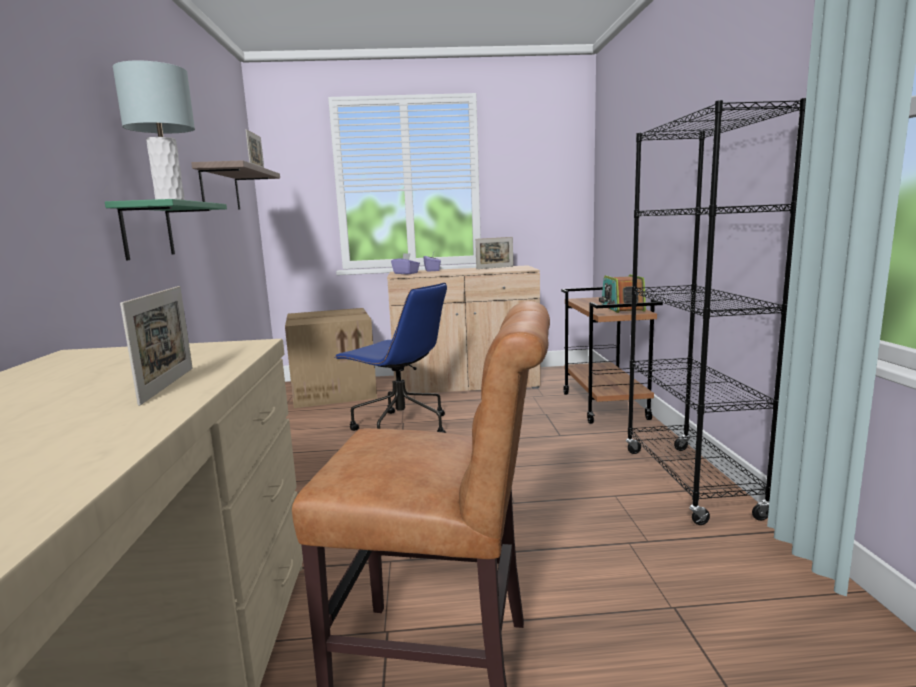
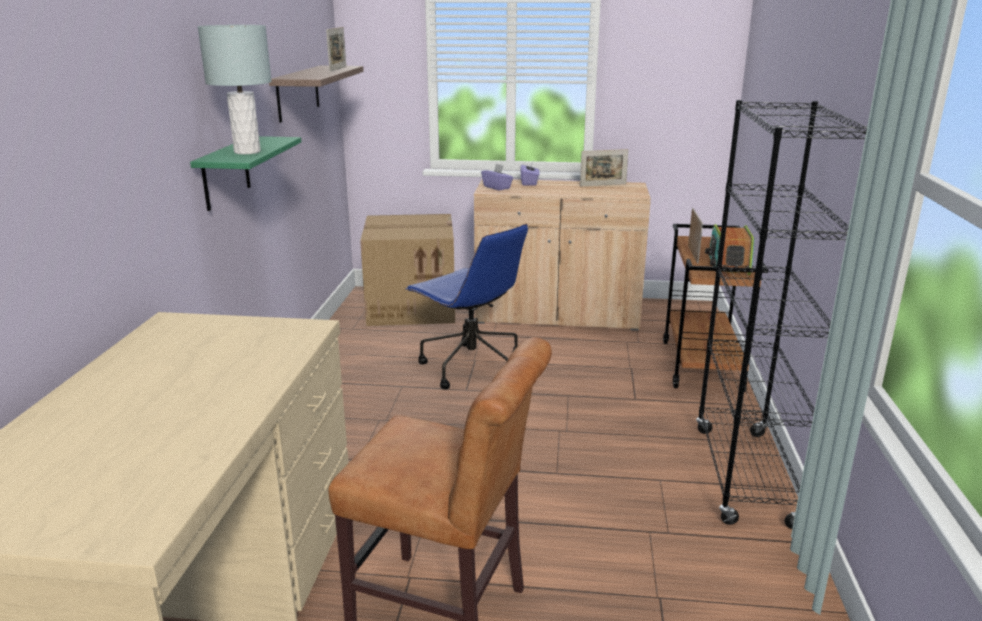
camera: 10 degrees right, 10 degrees up
(168, 385) = (243, 382): picture frame -> picture frame (693, 254)

